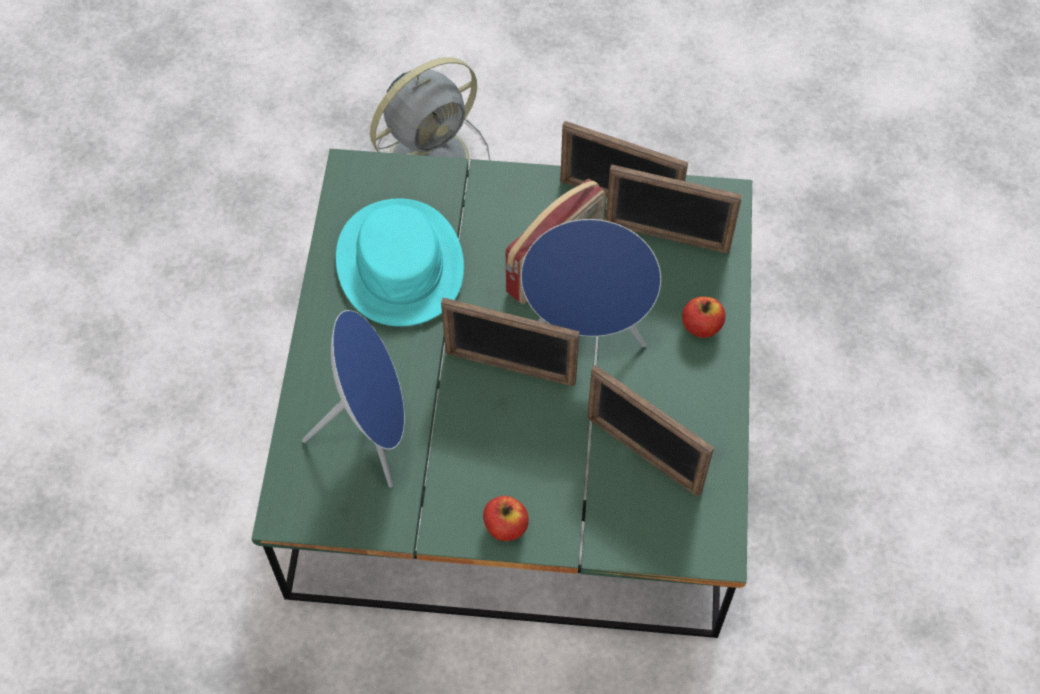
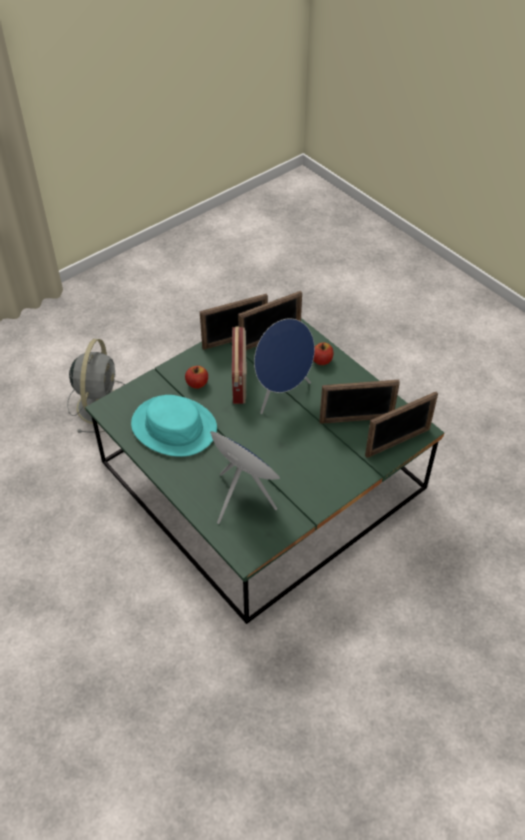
camera: 45 degrees left, 10 degrees down
(505, 526) = (338, 486): apple -> apple (197, 384)
(510, 367) = (268, 429): picture frame -> picture frame (398, 442)

